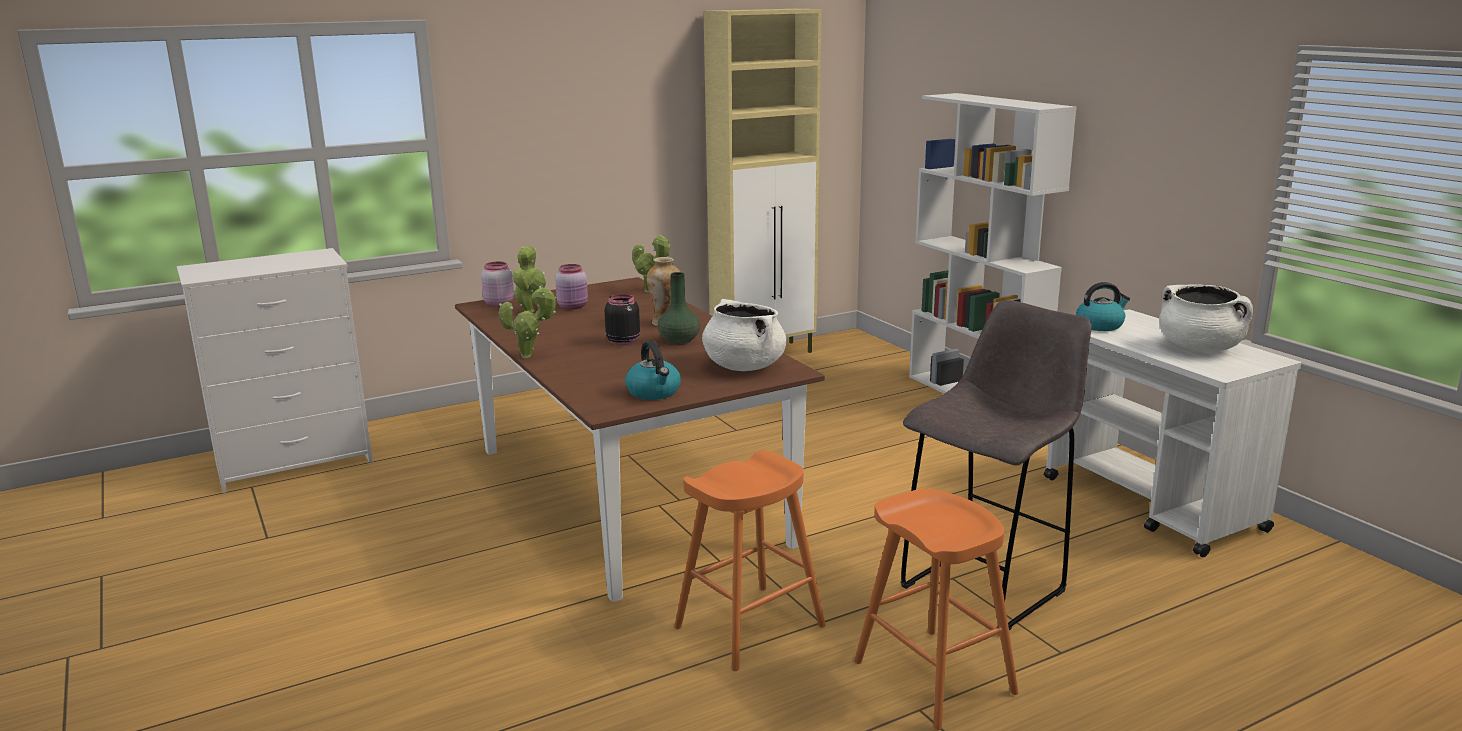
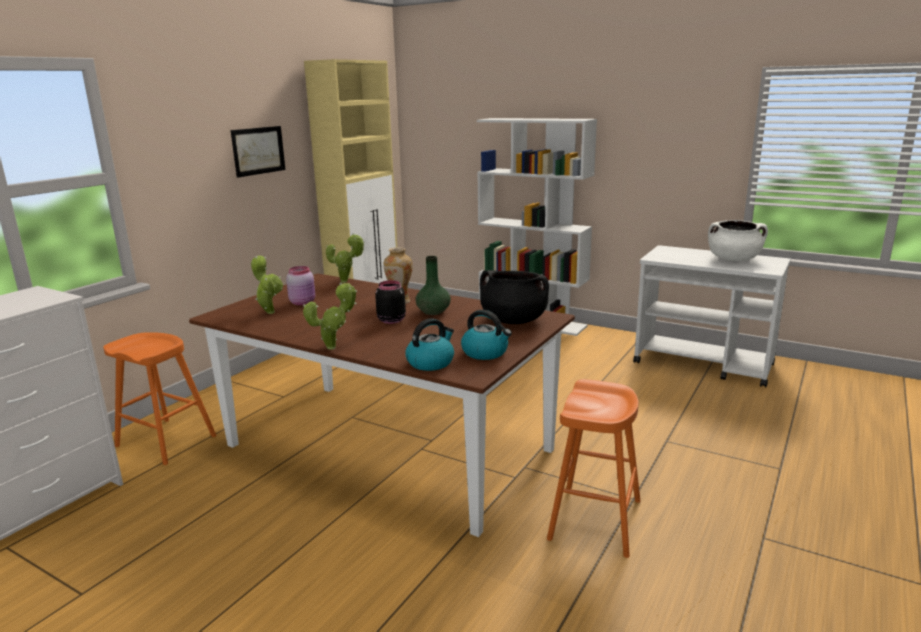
camera: 30 degrees left, 0 degrees up
(499, 303) = (231, 311): pink jar -> none
(624, 121) = (258, 151): none -> picture
(743, 366) = (513, 320): white cooking pot -> black cooking pot
(933, 677) = (742, 512): orange stool -> orange stool (166, 441)
(986, 587) = (691, 440): grey stool -> none
(1100, 325) = (663, 256): kettle -> kettle (430, 362)

